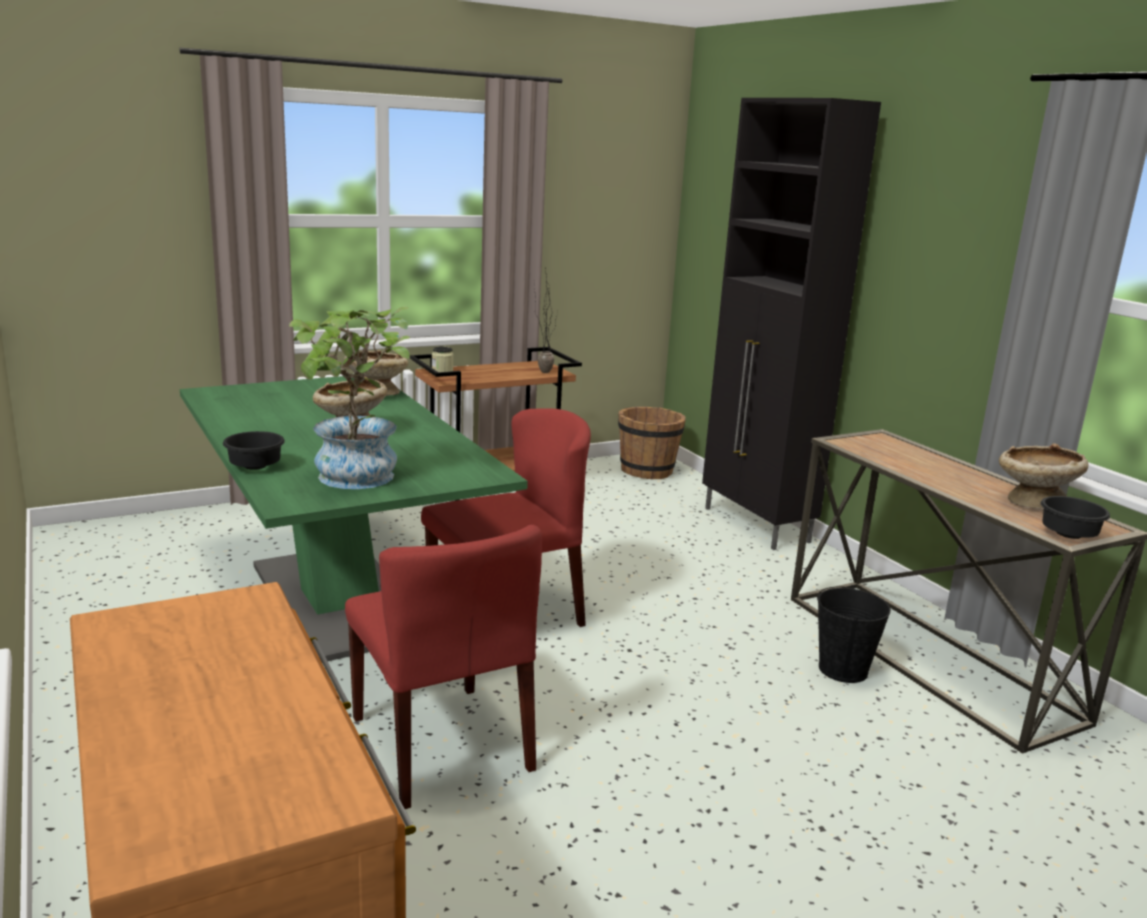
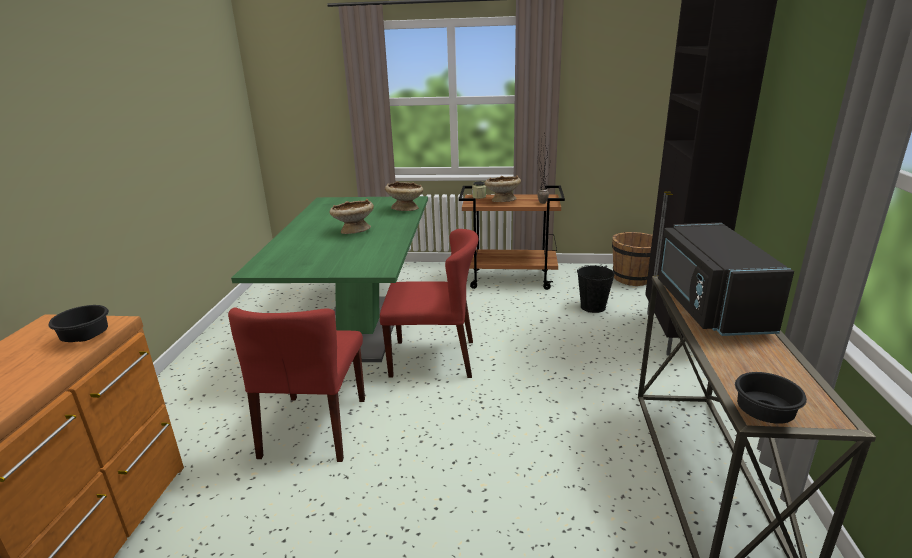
camera: 35 degrees right, 5 degrees up
(255, 466) = (276, 246): black bowl -> black bowl (87, 337)
(354, 480) = (306, 261): potted plant -> none
(843, 669) = (619, 464): black bucket -> black bucket (593, 307)
(904, 458) = (708, 306): none -> black microwave
(1033, 503) = (778, 373): beige bowl -> beige bowl (502, 201)

